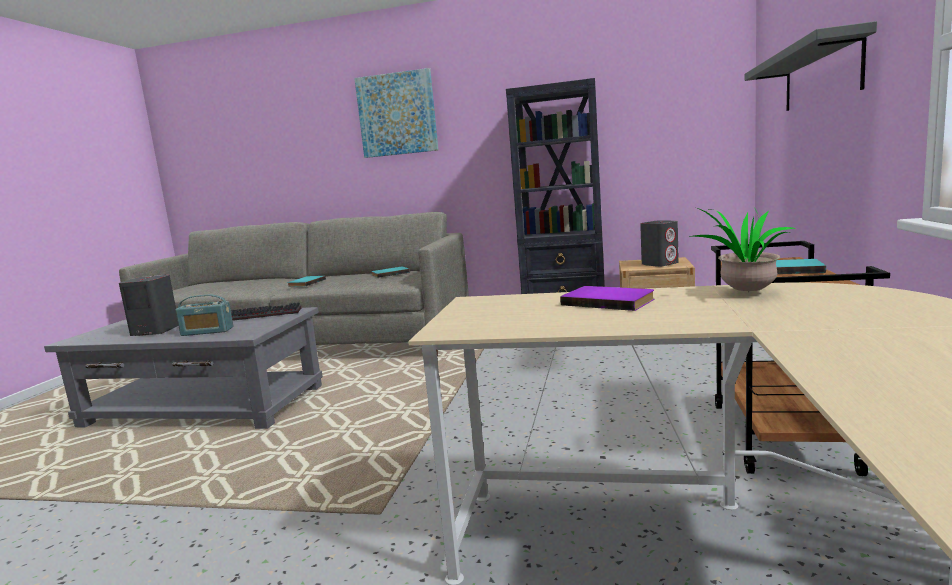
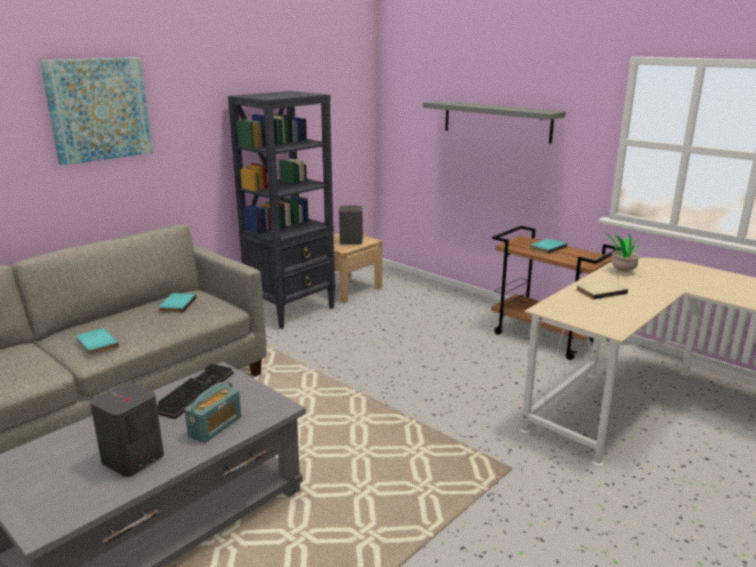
camera: 60 degrees left, 10 degrees up
(609, 301) = (600, 291): purple book -> beige book

